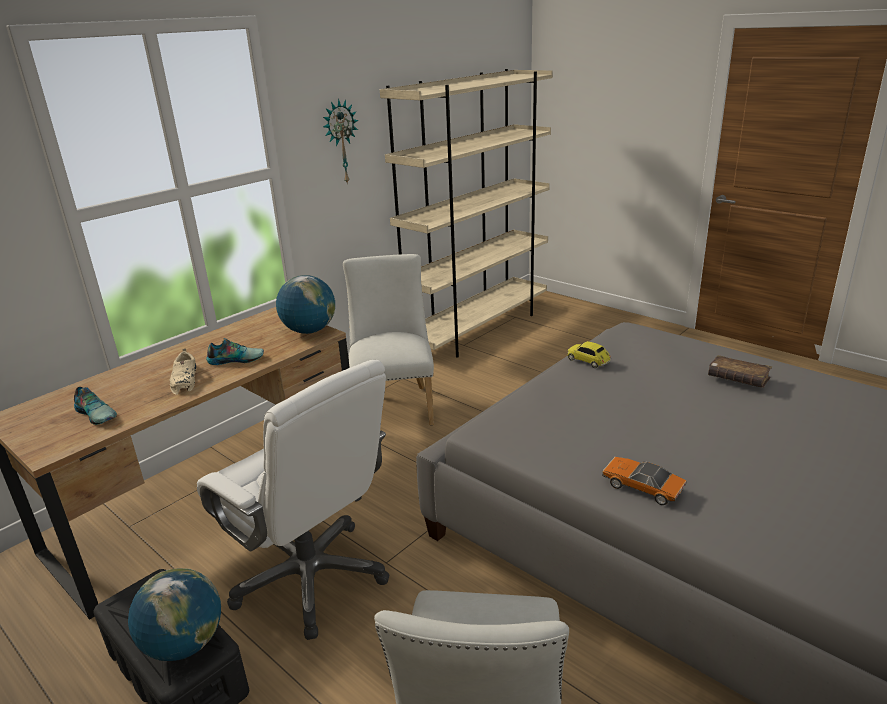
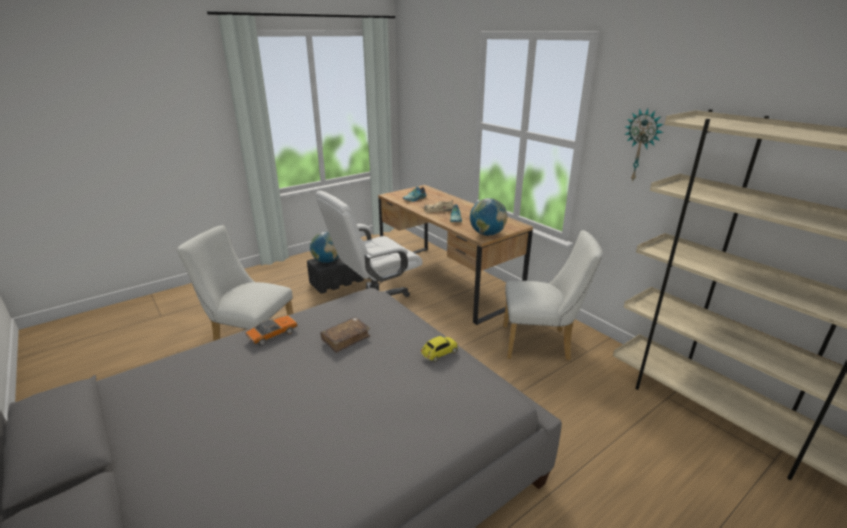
camera: 100 degrees right, 0 degrees up
(738, 379) = (360, 433): brown book -> brown book (346, 338)

